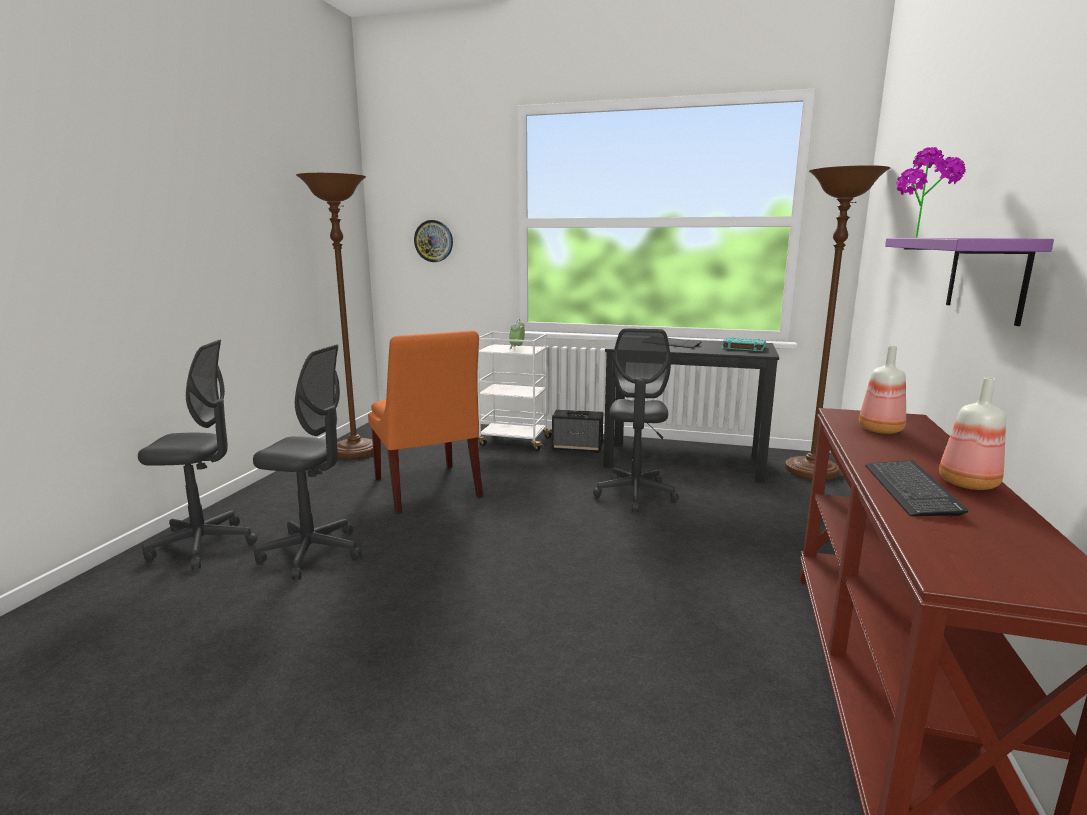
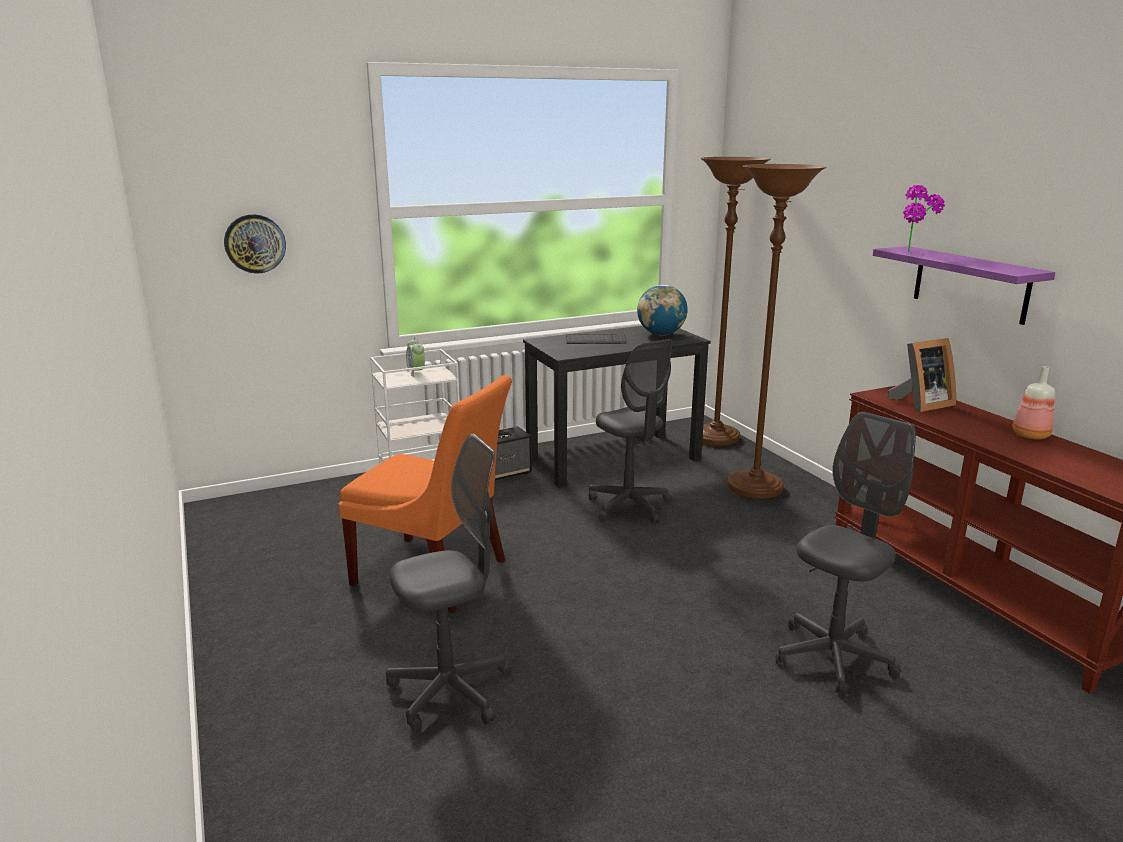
camera: 40 degrees left, 5 degrees up
(204, 545) = (302, 747): grey office chair -> grey office chair (833, 658)
(355, 451) = (252, 562): brown floor lamp -> brown floor lamp (755, 488)
(742, 347) = (661, 334): turquoise book -> globe
(881, 430) = (920, 404): bottle -> picture frame
(910, 490) = (1022, 449): keyboard -> none

